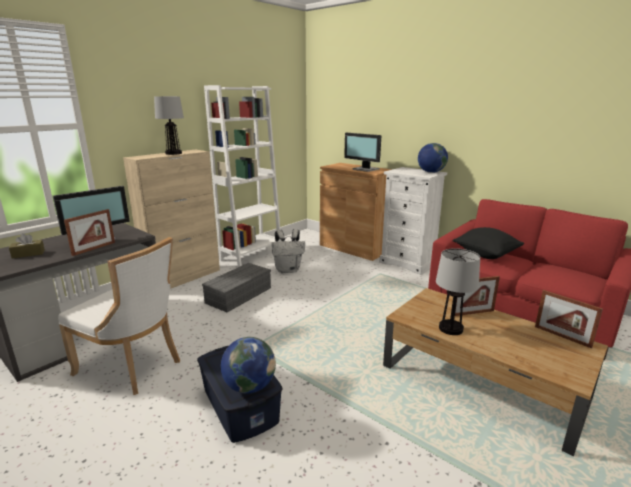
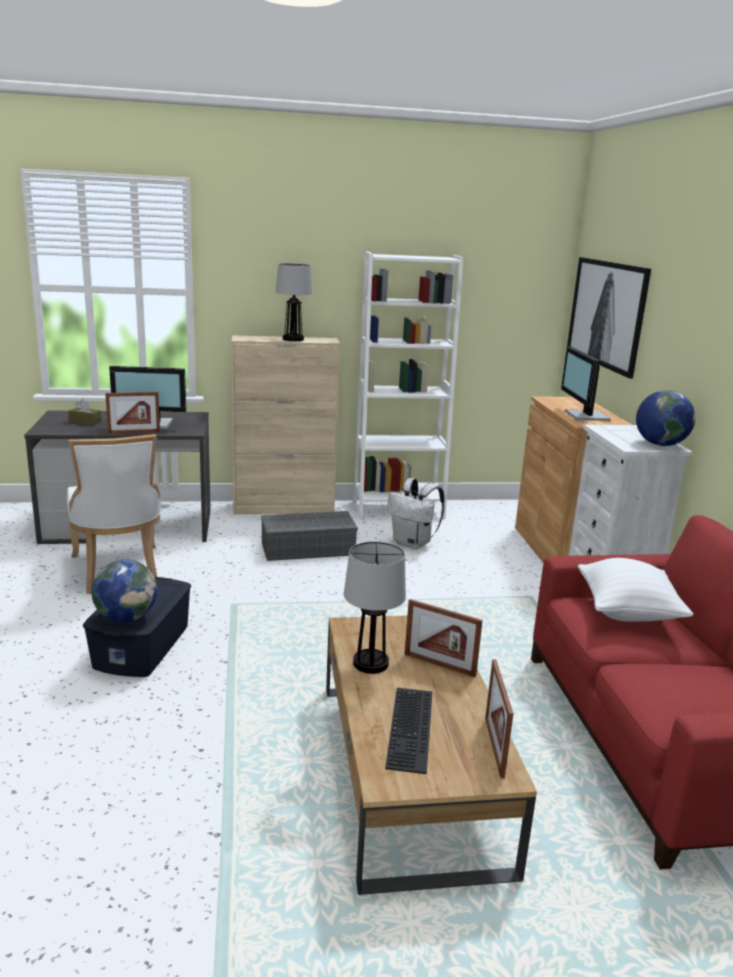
camera: 40 degrees right, 0 degrees up
(350, 113) = (607, 314): none -> picture
(486, 255) = (627, 612): black pillow -> white pillow
(528, 348) = (412, 729): none -> keyboard

